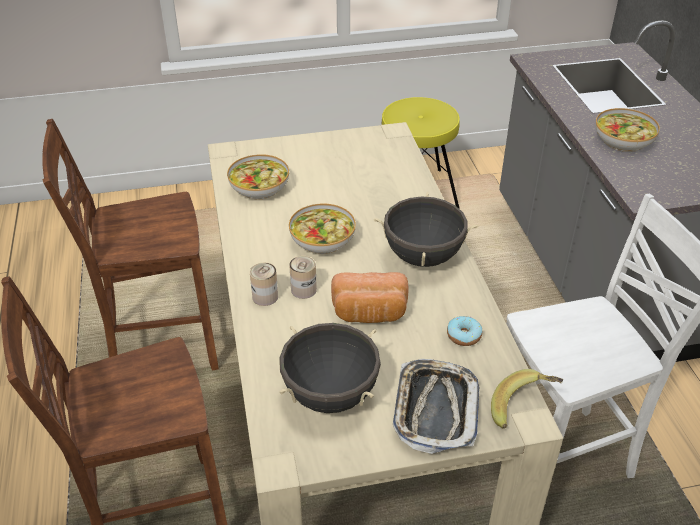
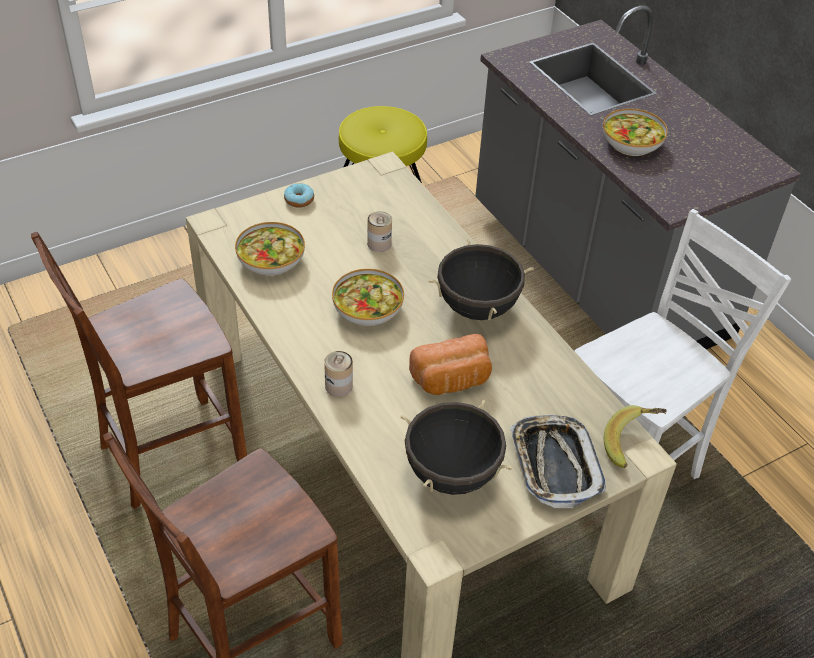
camera: 20 degrees left, 5 degrees up
(303, 289) = (374, 369): can -> can (379, 243)
(464, 336) = (551, 384): donut -> donut (299, 200)

